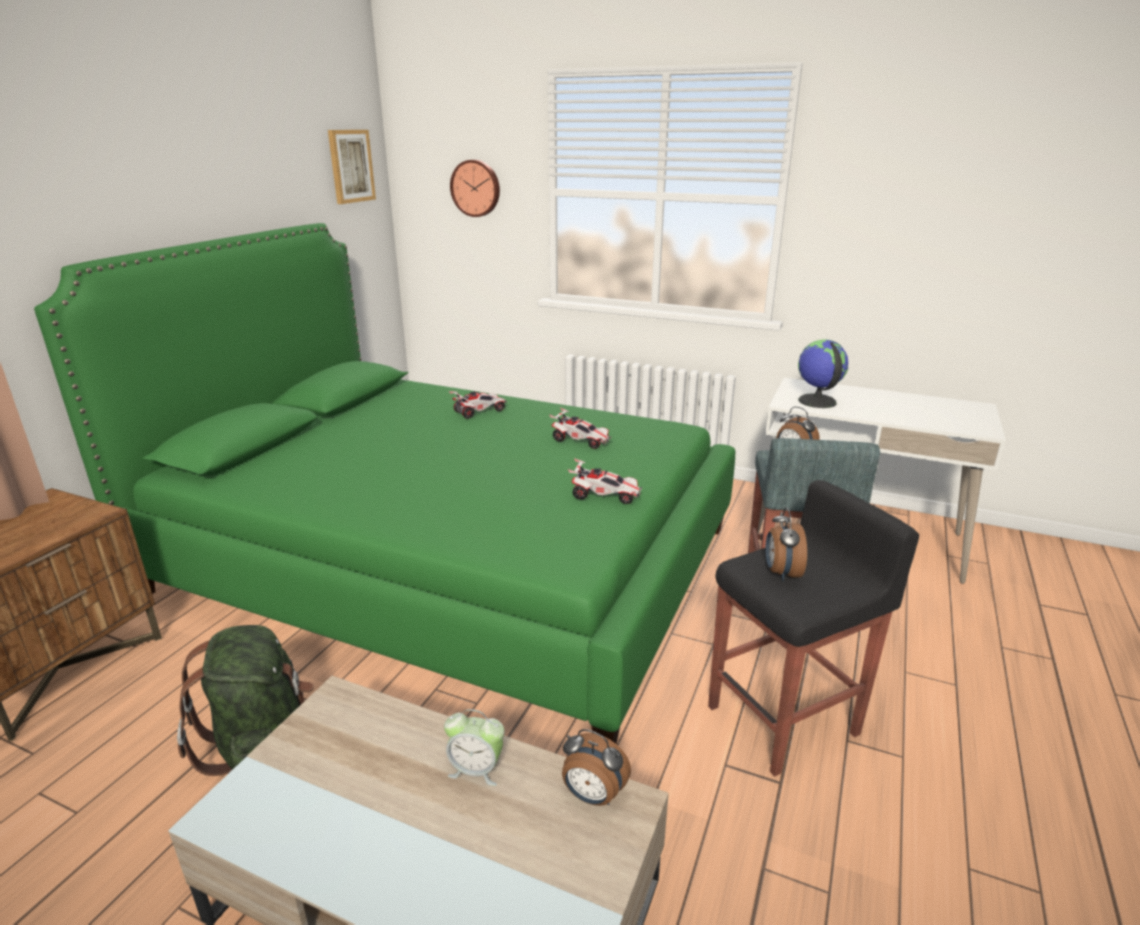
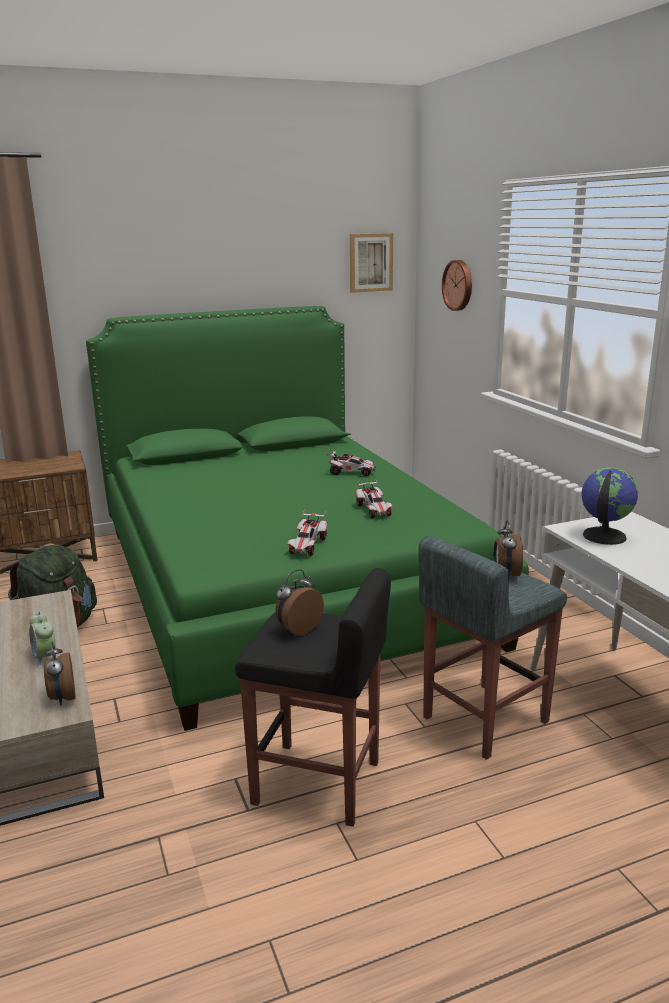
camera: 45 degrees right, 5 degrees down
(604, 495) = (308, 546): toy car -> toy car turned 45 degrees clockwise

